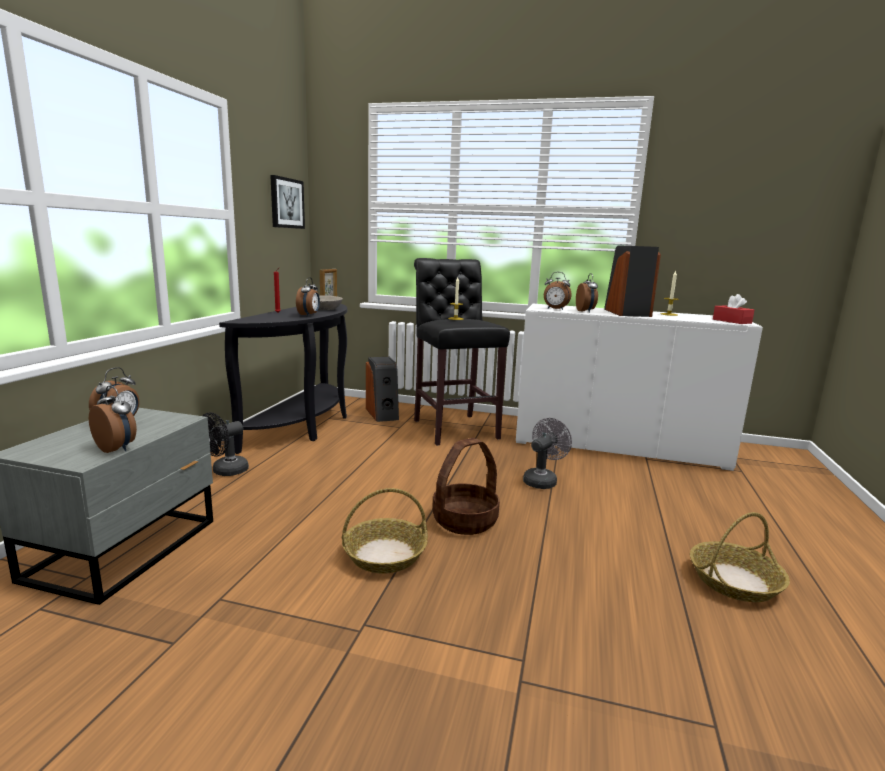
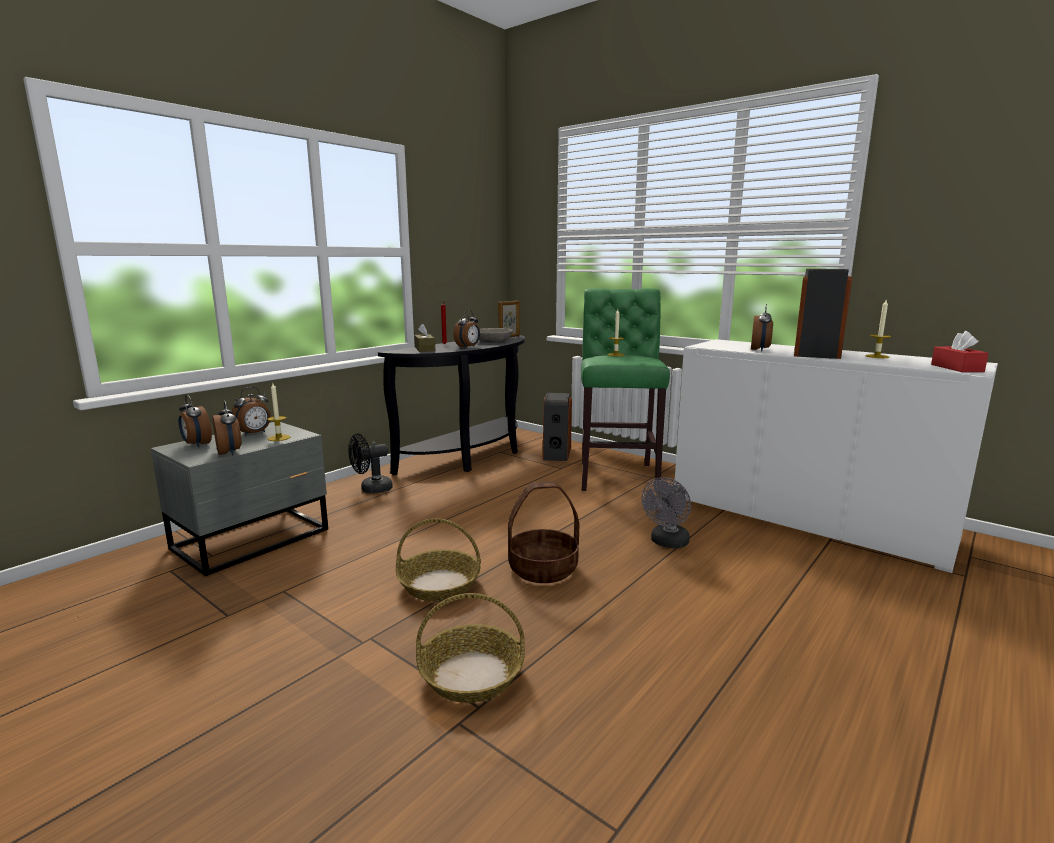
camera: 25 degrees right, 0 degrees up
(159, 425) = (279, 438): none -> candle
(267, 318) = (425, 349): none -> brown tissue box
(286, 203) = (475, 236): picture -> none
(453, 428) = (617, 475): black stool -> green stool
(542, 480) = (667, 543): grey fan -> grey fan turned 150 degrees clockwise
(555, 309) = (725, 346): alarm clock -> alarm clock (196, 444)
(734, 581) = (806, 698): basket -> basket (472, 674)

